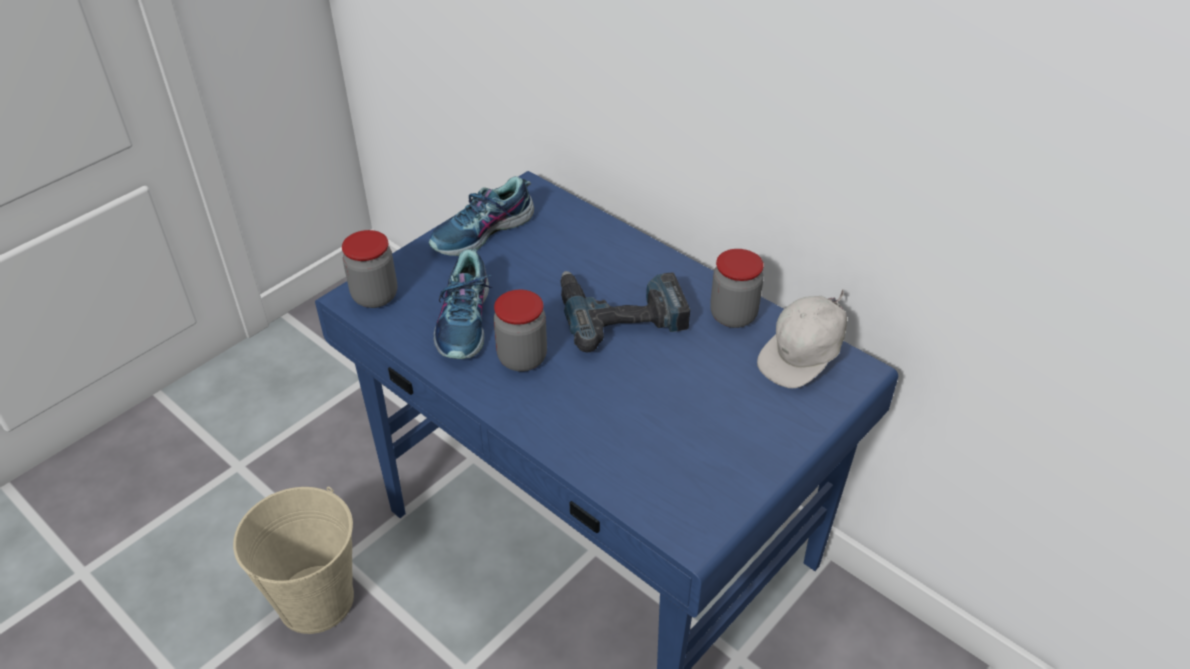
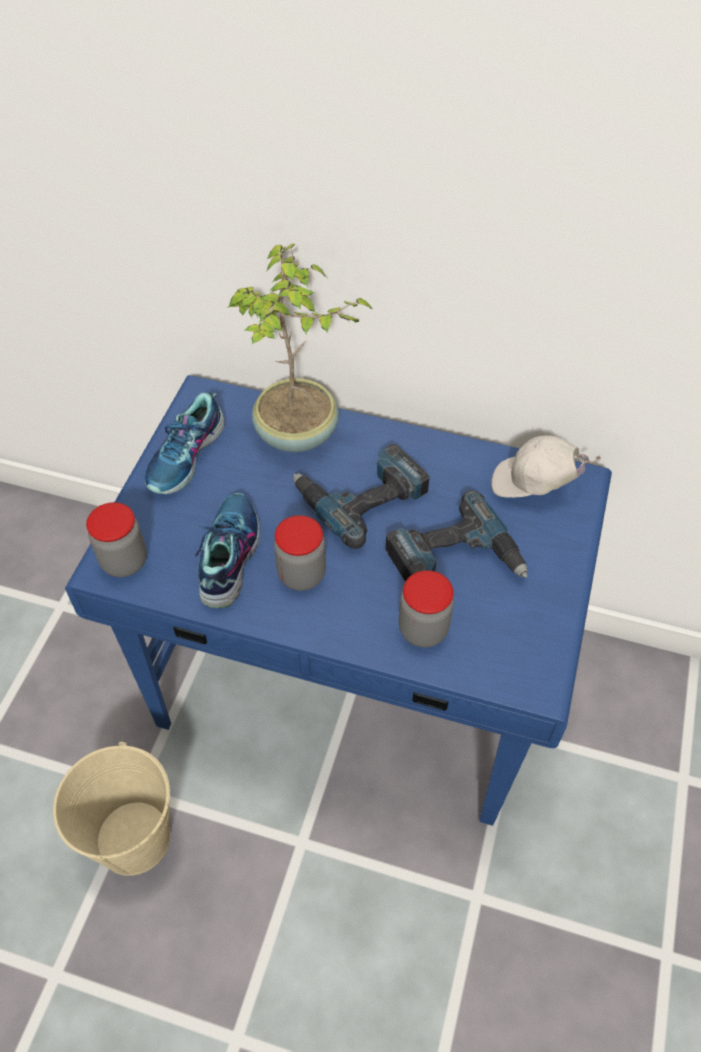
camera: 25 degrees left, 10 degrees up
(466, 321) = (228, 556): shoe -> shoe turned 150 degrees counterclockwise
(594, 245) = (297, 435): none -> potted plant
(678, 394) = (455, 558): none -> power drill
(733, 315) = (456, 464): jar -> jar (423, 629)
(803, 359) = (534, 485): white cap -> white cap turned 75 degrees clockwise

